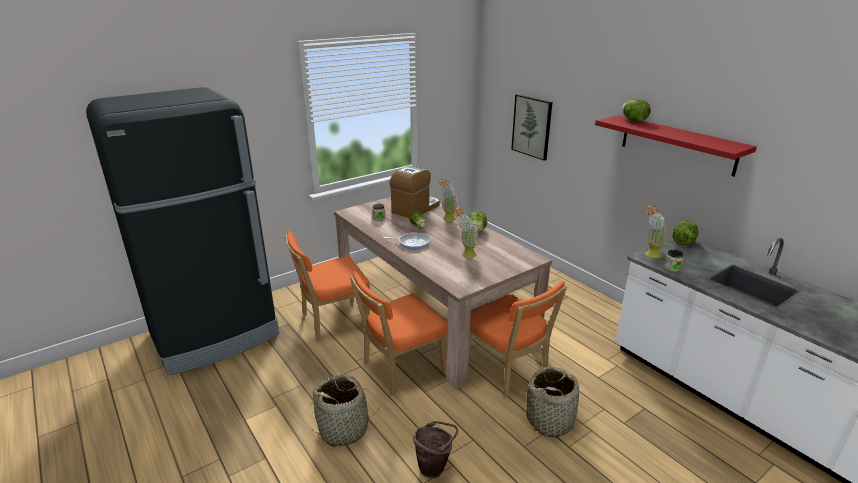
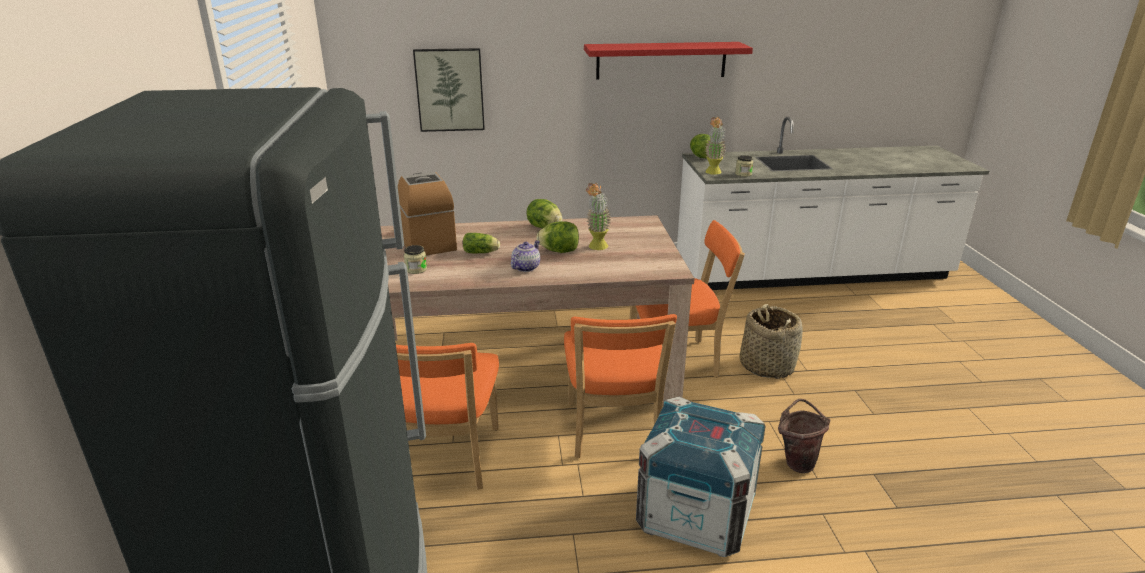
camera: 60 degrees left, 0 degrees up
(344, 429) = (696, 515): basket -> crate
(412, 243) = (525, 267): frying pan -> teapot
(447, 220) = (490, 233): potted plant -> none
(633, 121) = (614, 44): lettuce -> lettuce (559, 251)

